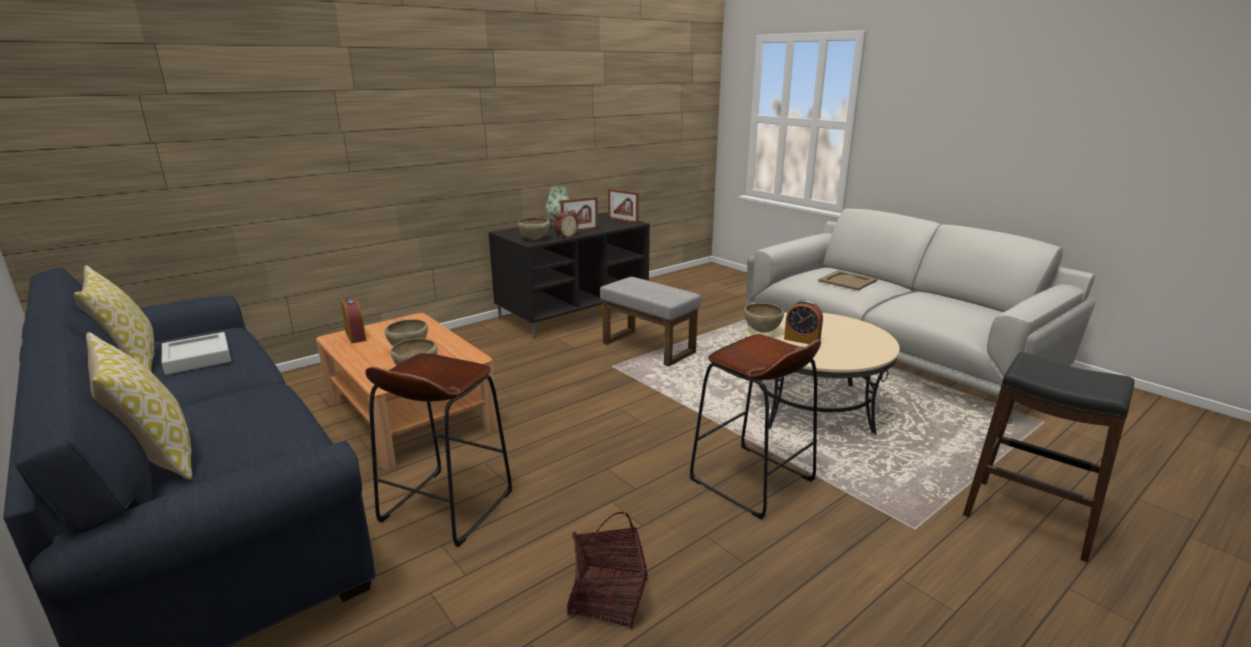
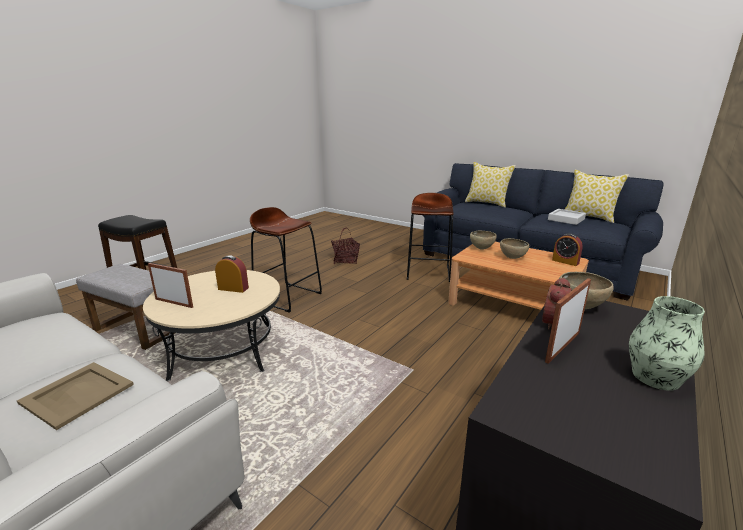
camera: 165 degrees right, 0 degrees up
(623, 221) = (546, 423): picture frame -> picture frame (174, 303)
(650, 348) = (387, 409): grey ottoman -> grey ottoman (136, 330)
(761, 331) = (264, 293): brown bowl -> none

